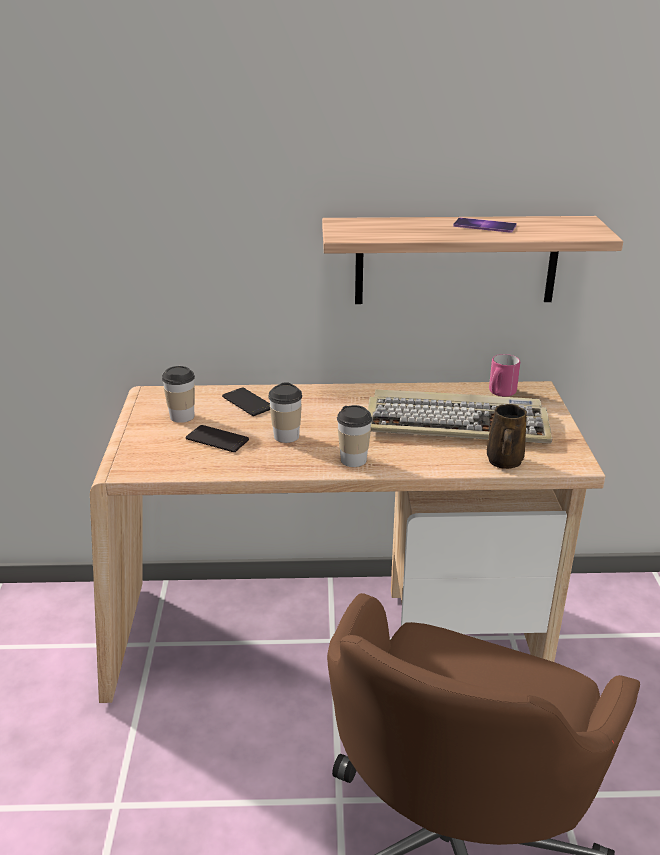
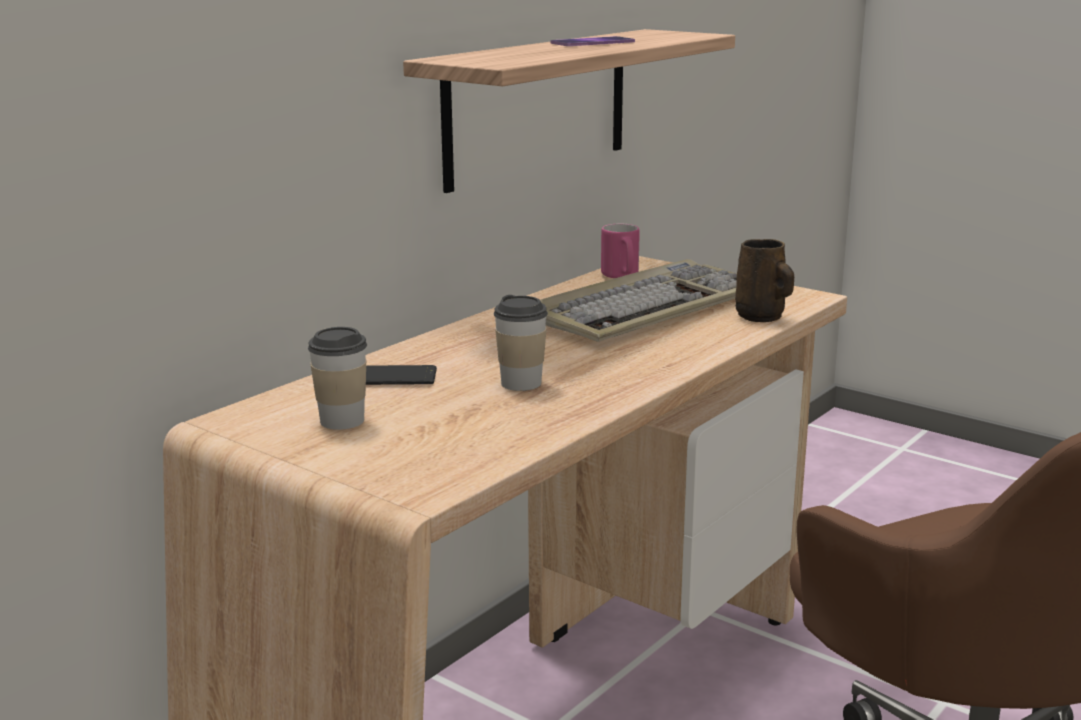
camera: 50 degrees left, 10 degrees down
(217, 439) = (452, 419): phone -> none
(353, 460) = (641, 370): cup -> none

